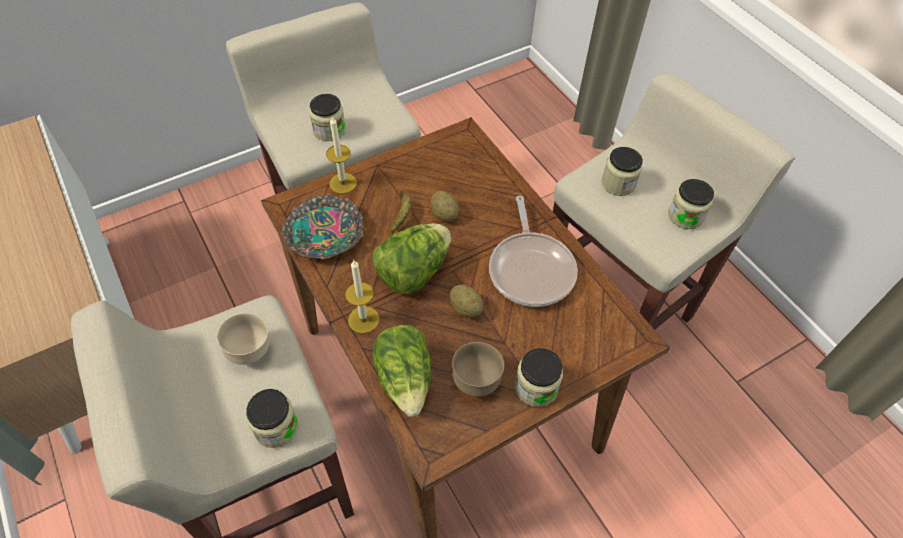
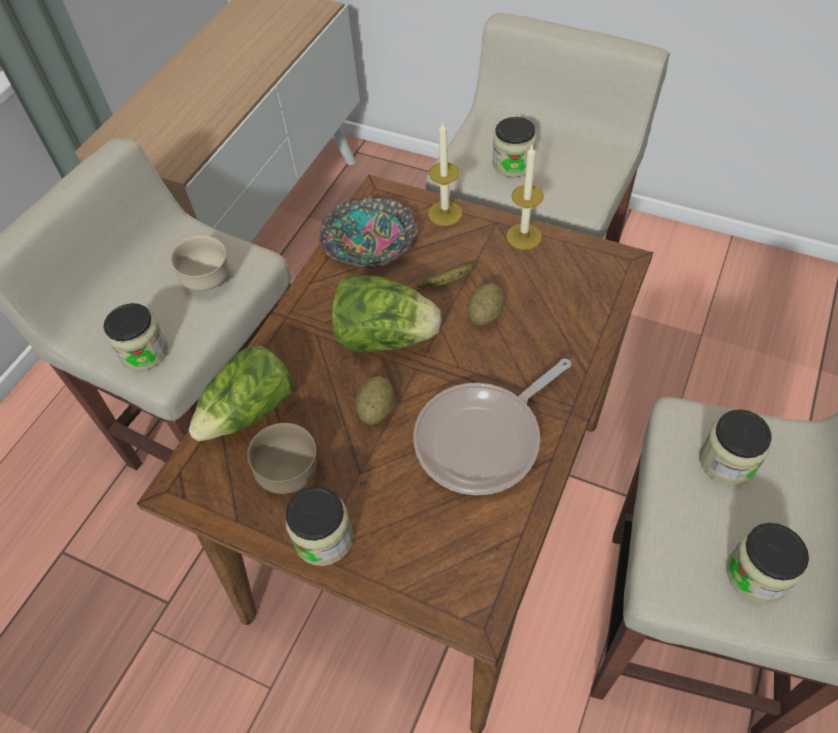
camera: 60 degrees right, 0 degrees up
(363, 319) = (293, 334): candle -> candle (524, 236)

